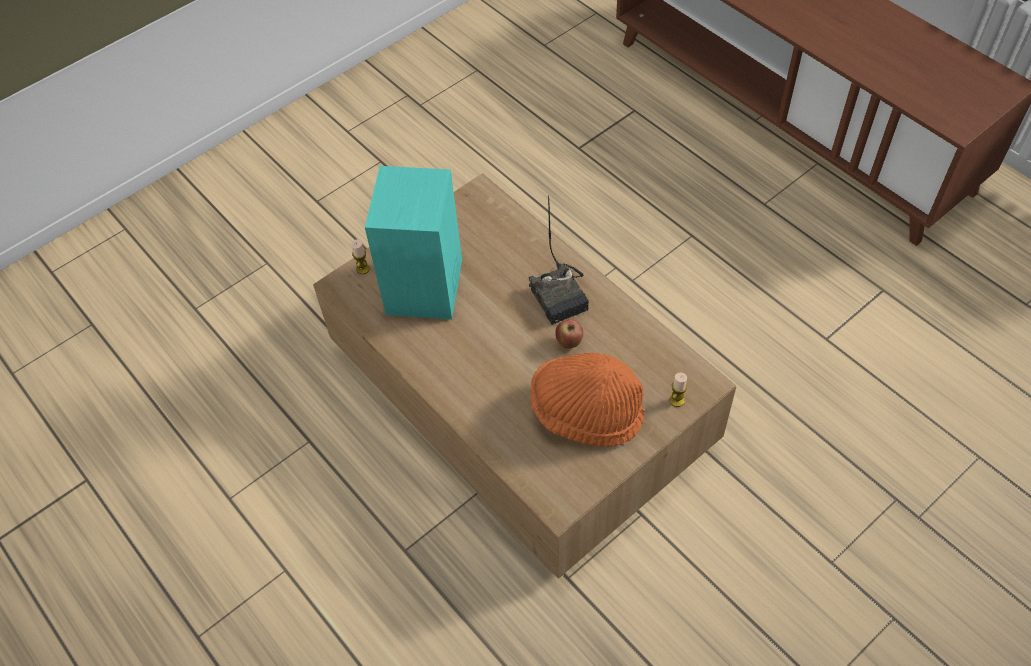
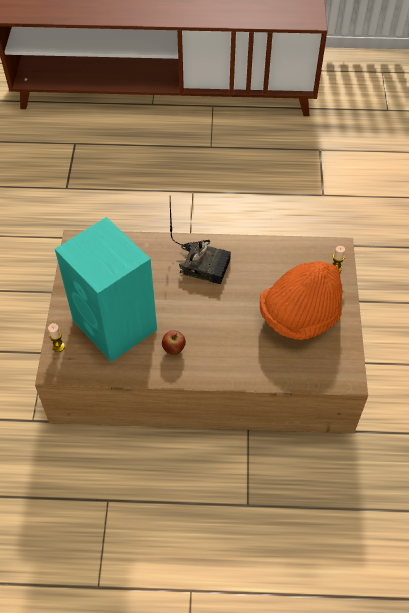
camera: 50 degrees left, 0 degrees up
(569, 343) = (242, 286): apple -> apple (174, 350)

